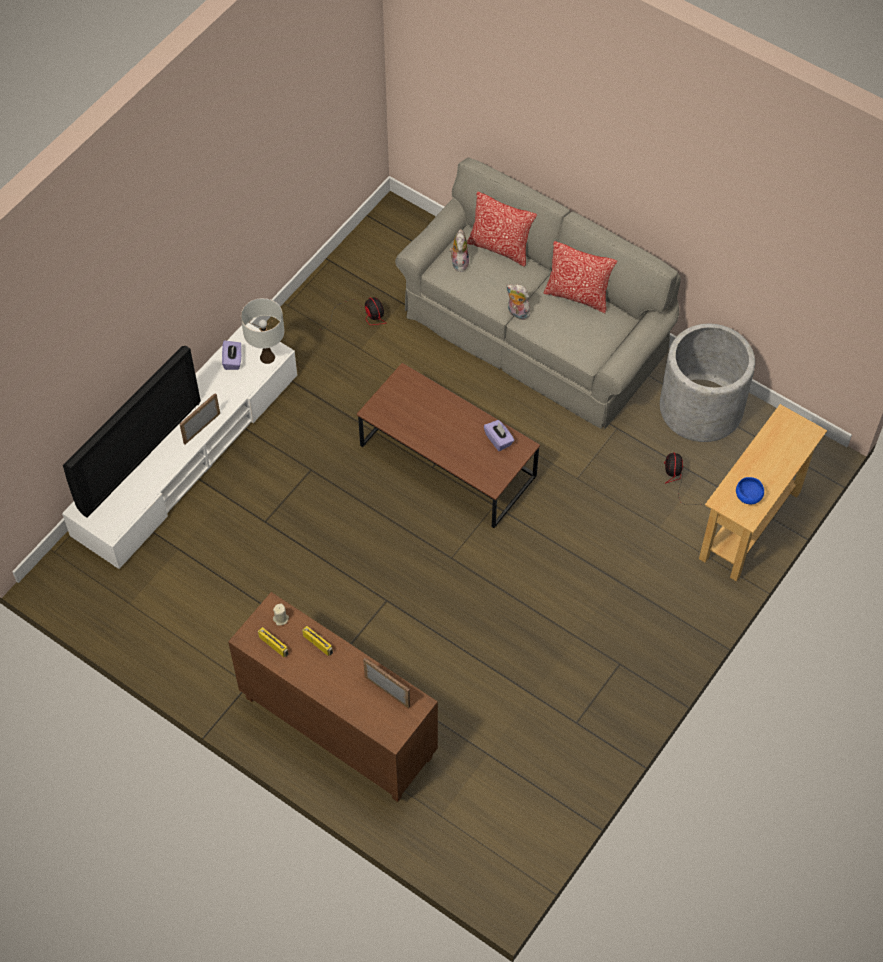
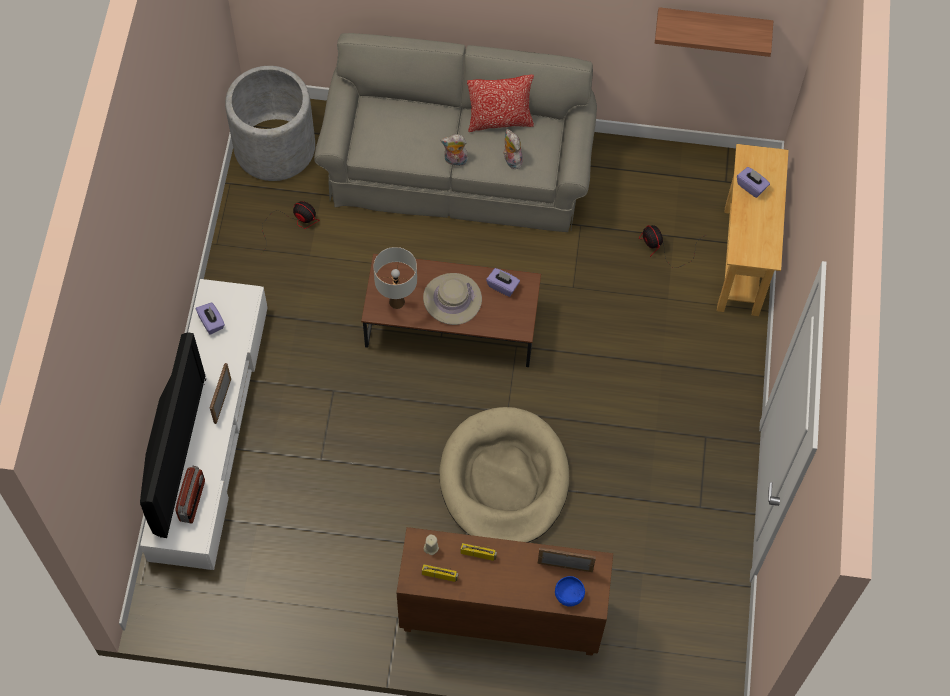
camera: 30 degrees left, 5 degrees up
(126, 498) = (192, 501): none -> radio
(267, 357) = (242, 305): white table lamp -> white table lamp (396, 302)
(412, 613) = (504, 479): none -> beige dog bed
(447, 431) = (452, 299): none -> beige hat
(459, 262) = (375, 136): plush toy -> plush toy (511, 160)
(500, 248) = (404, 106): pillow -> none
(701, 408) = (641, 173): grey planter -> grey planter (275, 147)
(749, 496) = (759, 239): blue bowl -> blue bowl (569, 594)
(770, 447) = (751, 186): none -> purple tissue box
(794, 276) = (713, 25): none -> shelf

